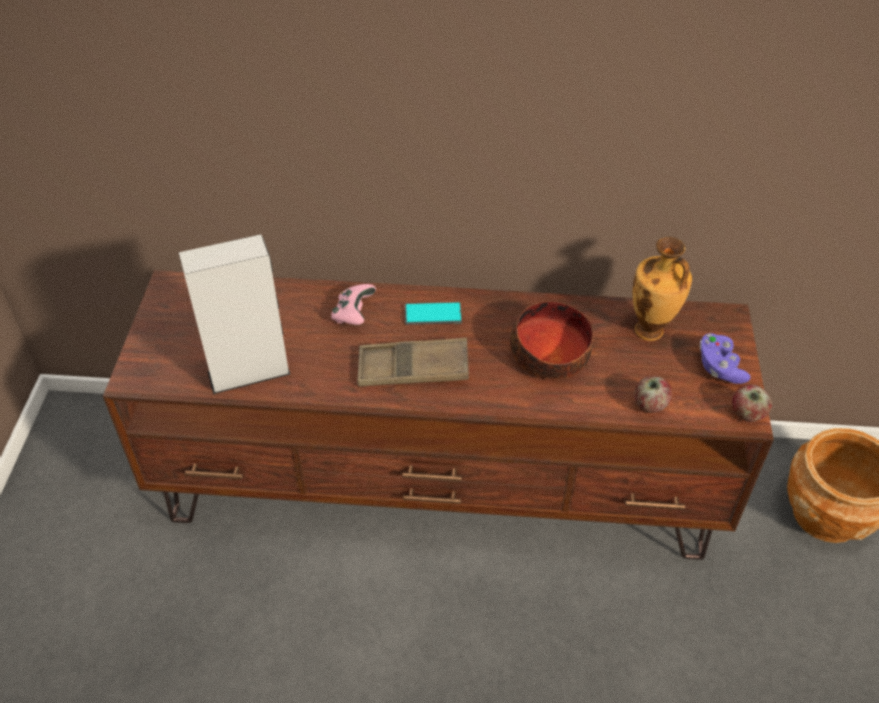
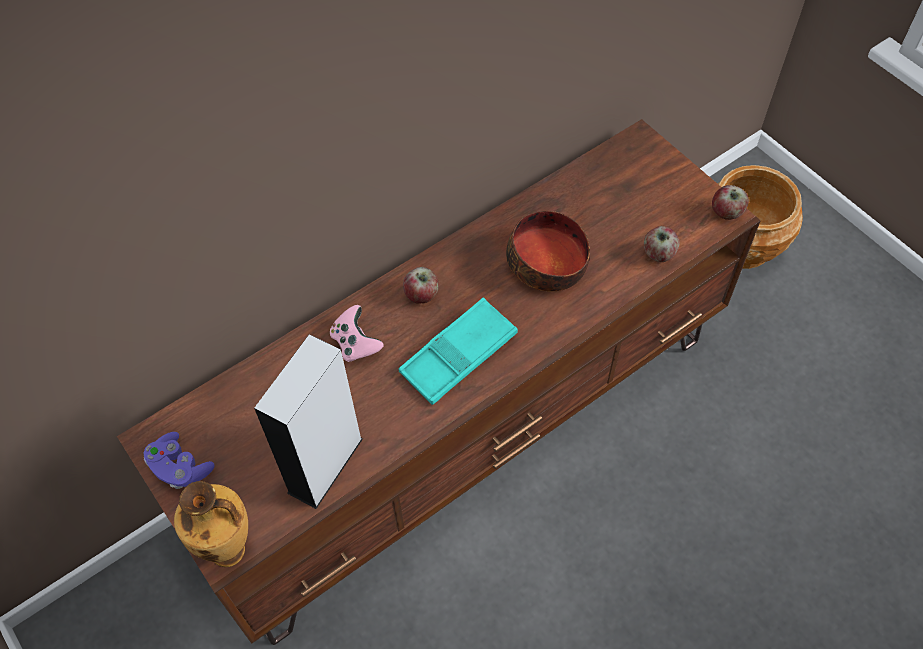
camera: 40 degrees left, 10 degrees up
(413, 369) = (458, 355): brown tray -> turquoise tray
(432, 314) = (422, 295): phone -> apple
(650, 332) = (599, 191): vase -> vase (230, 551)
(719, 367) = (674, 187): purple game controller -> purple game controller (180, 468)

